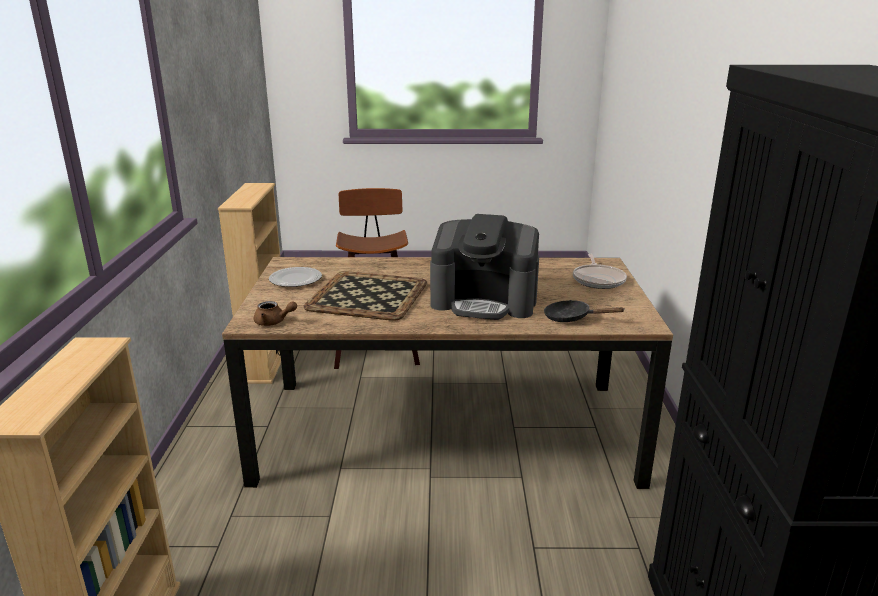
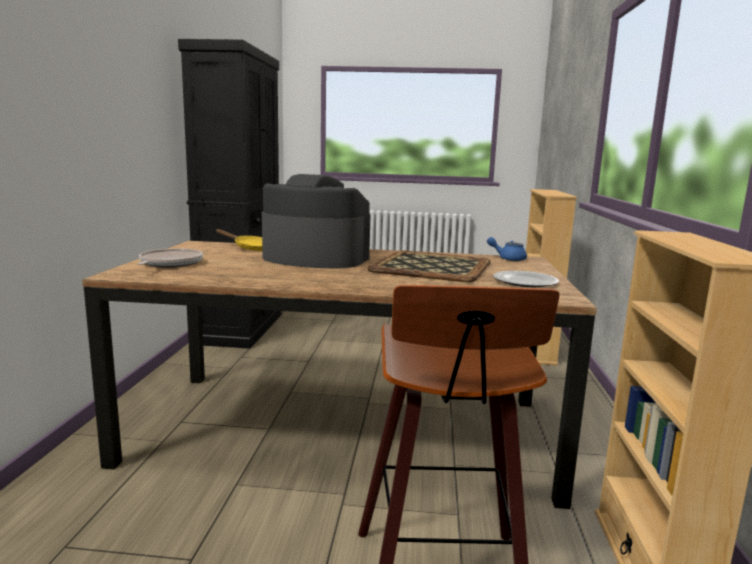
camera: 175 degrees left, 10 degrees down
(274, 322) = (508, 259): brown teapot -> blue teapot
(571, 318) = (250, 248): black frying pan -> yellow frying pan

